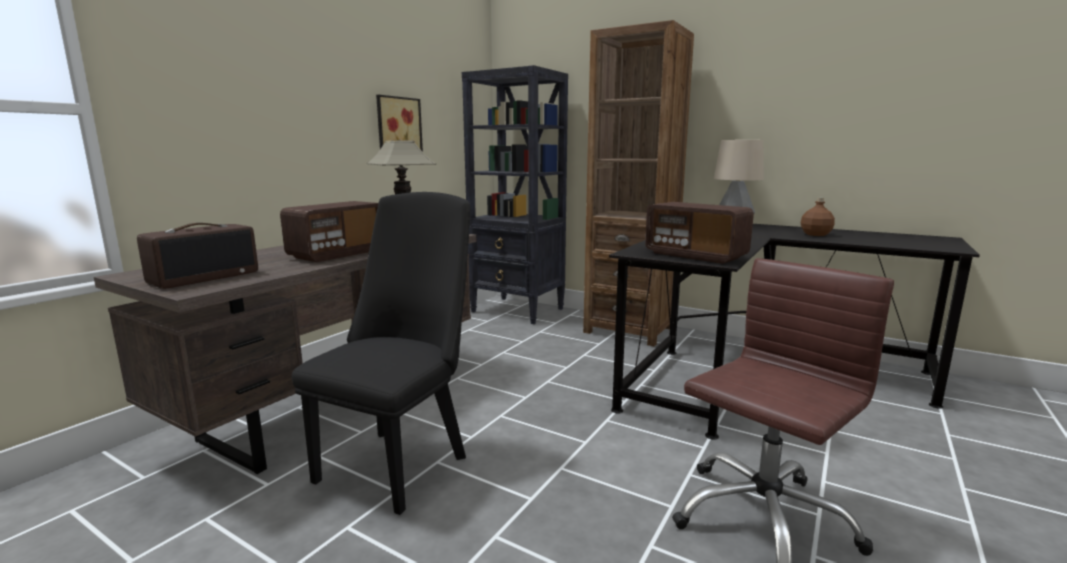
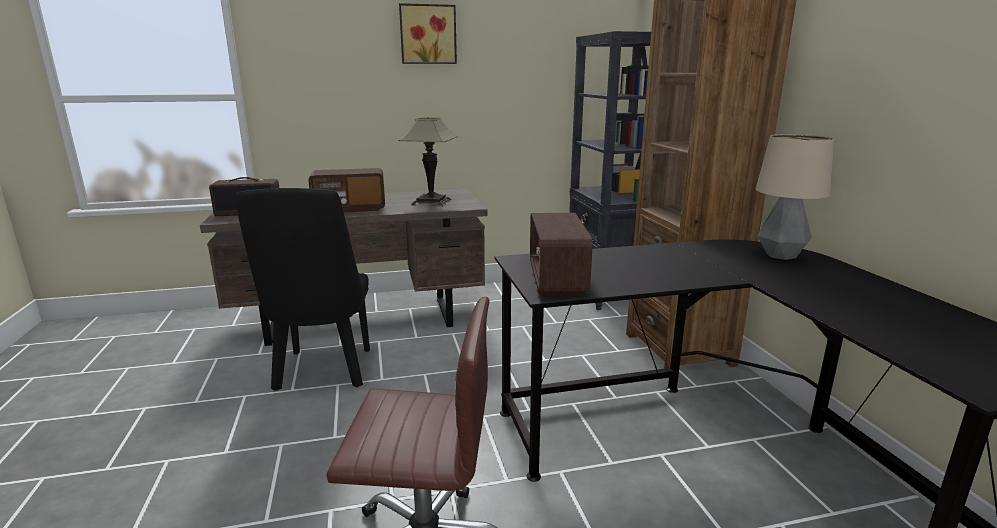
camera: 45 degrees right, 5 degrees up
(397, 126) = (494, 96): picture -> picture (428, 34)
(399, 461) = (323, 373): black chair -> black chair turned 105 degrees clockwise
(816, 234) = (844, 296): brown bottle -> none

